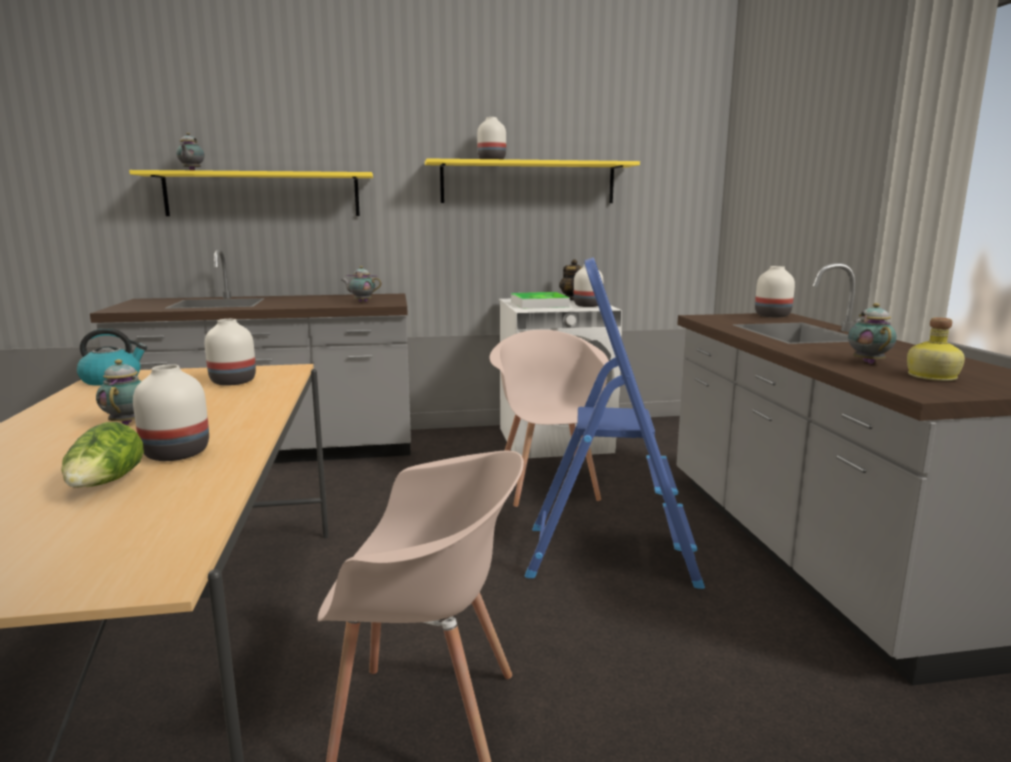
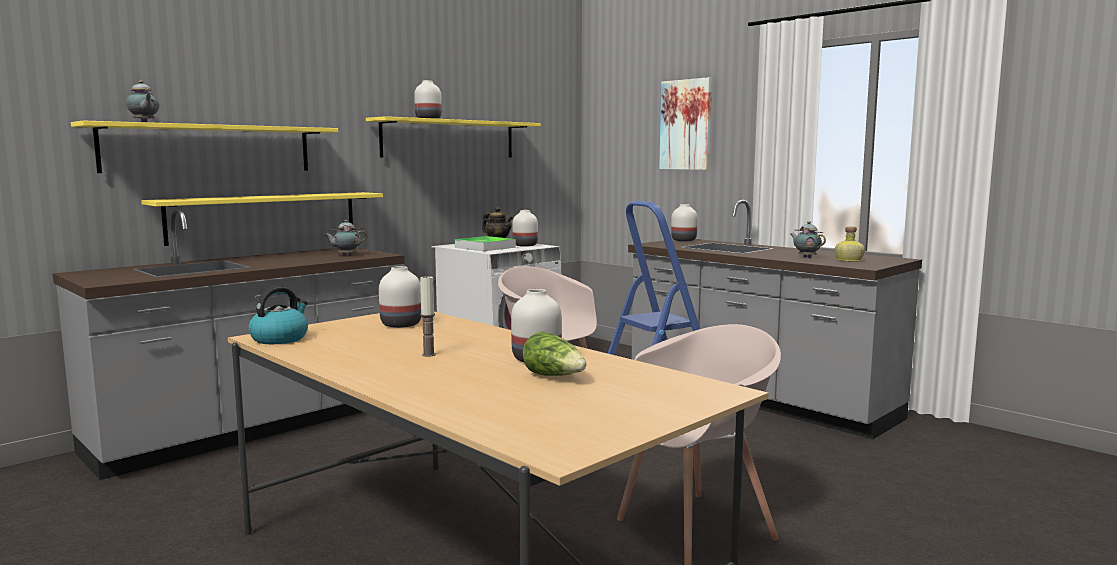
camera: 35 degrees left, 5 degrees down
(128, 423) = (428, 354): teapot -> candle
(316, 260) = (265, 217): none -> yellow shelf
(820, 155) = (686, 125): none -> picture

